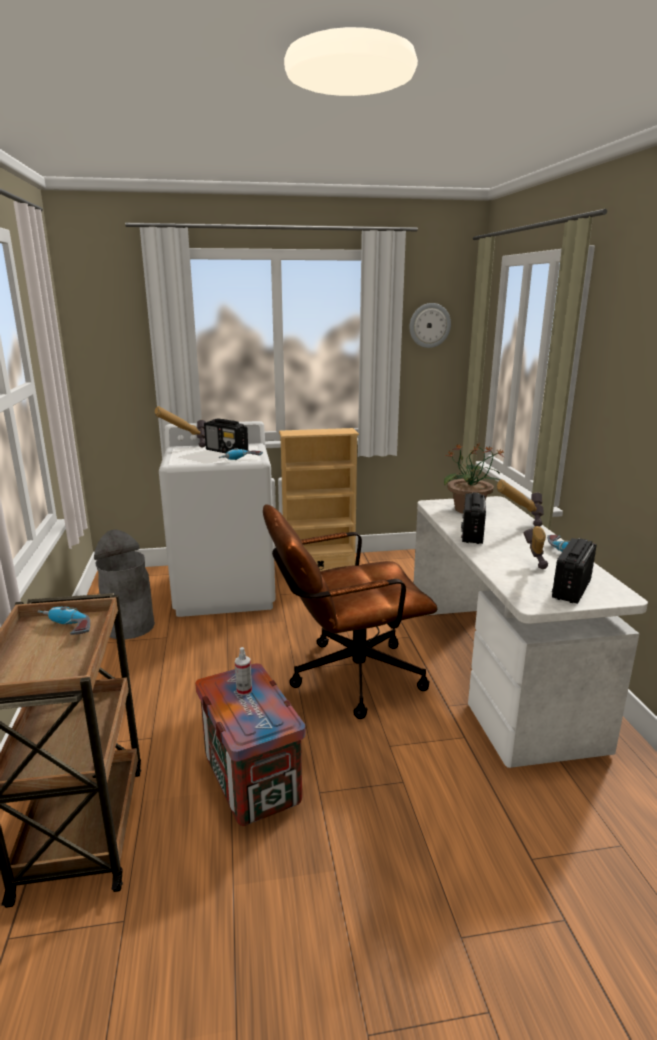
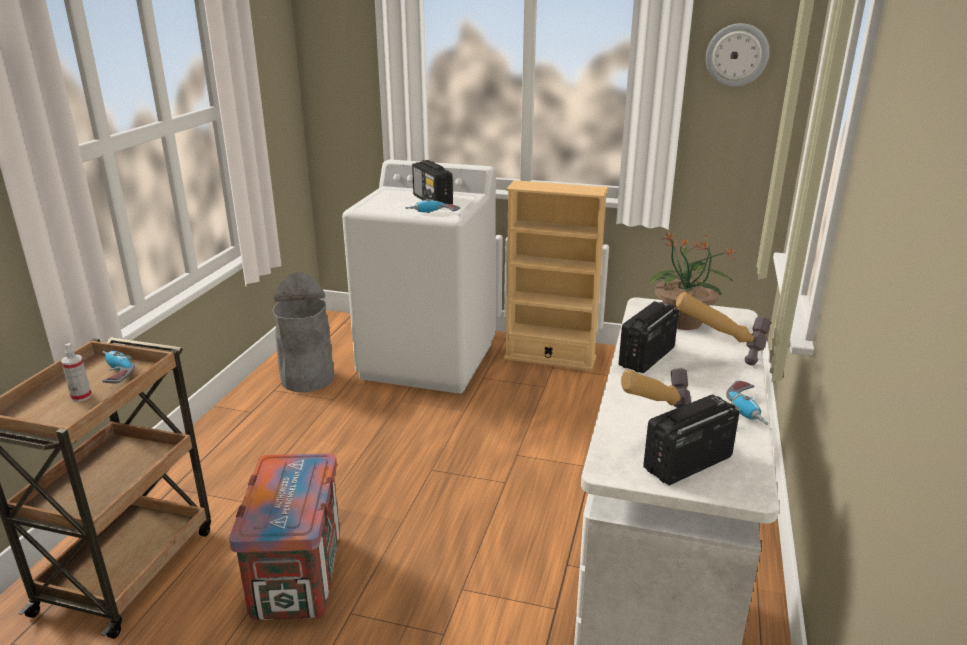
camera: 25 degrees right, 5 degrees up
(184, 449) = (392, 191): hammer -> none
(244, 690) = (292, 480): spray bottle -> spray bottle (81, 396)
(345, 677) = (477, 495): brown office chair -> none

